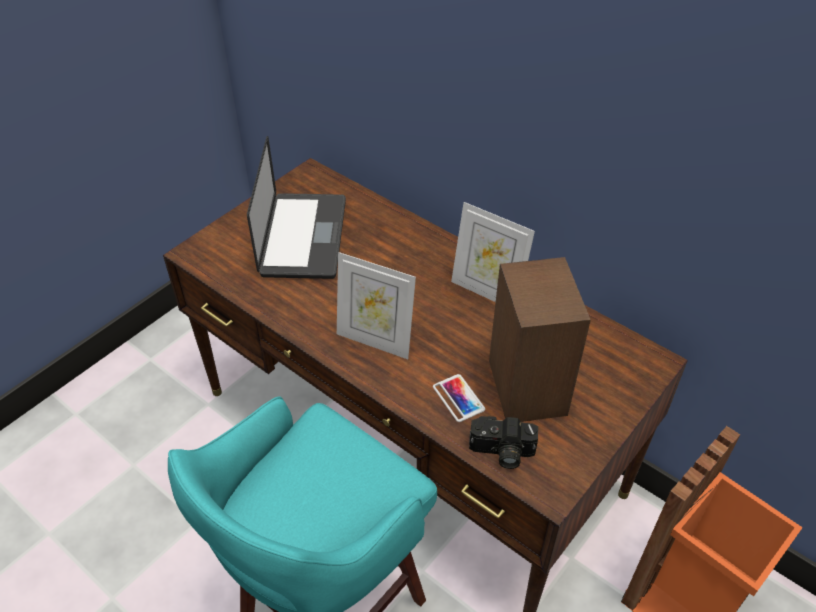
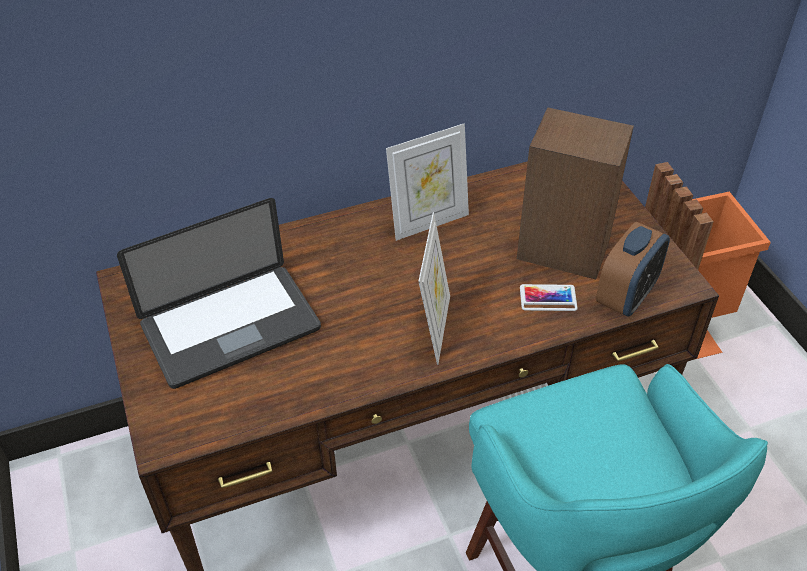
camera: 60 degrees left, 0 degrees up
(303, 237) = (230, 327): laptop -> laptop turned 120 degrees clockwise
(375, 340) = (434, 328): picture frame -> picture frame turned 45 degrees counterclockwise
(501, 452) = (626, 296): camera -> alarm clock

